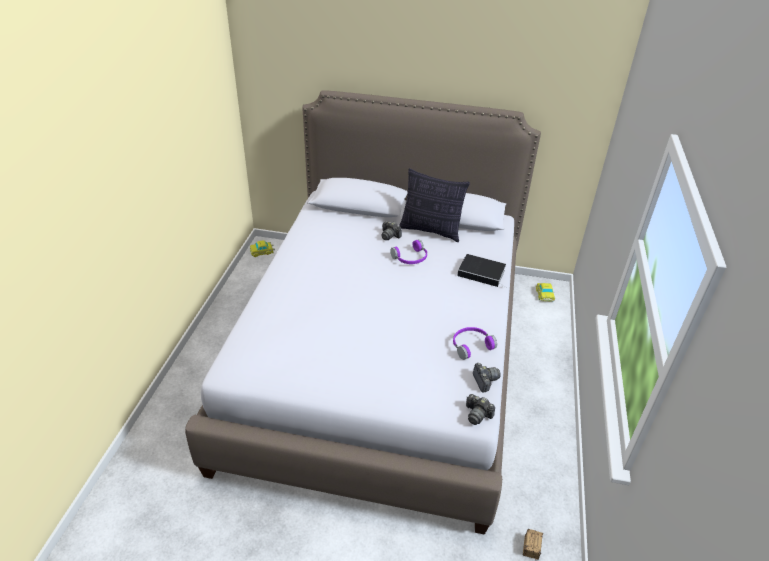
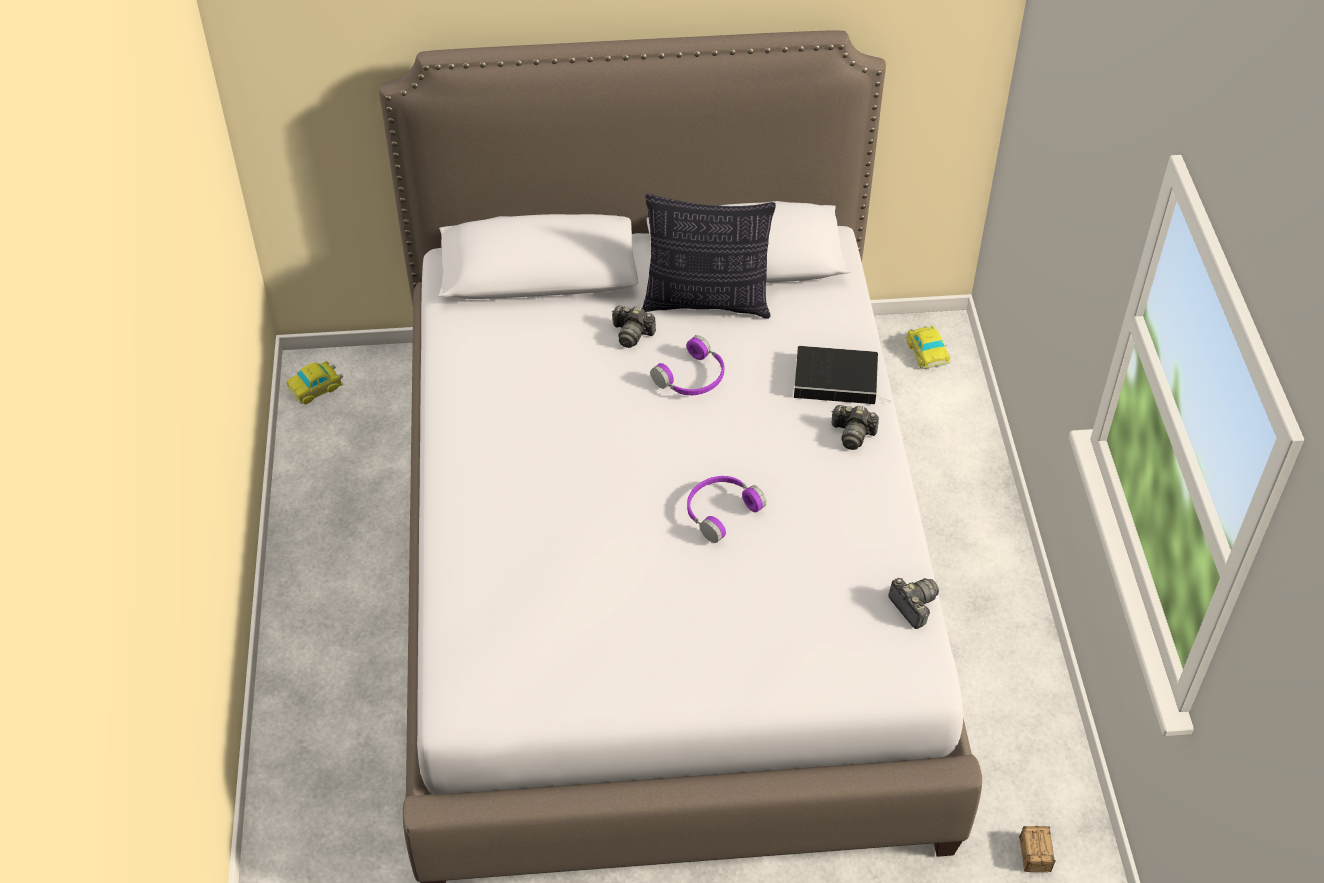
camera: 15 degrees left, 10 degrees up
(471, 345) = (867, 542): purple headphones -> purple headphones (720, 511)
(477, 414) = (921, 672): camera -> camera (853, 434)

